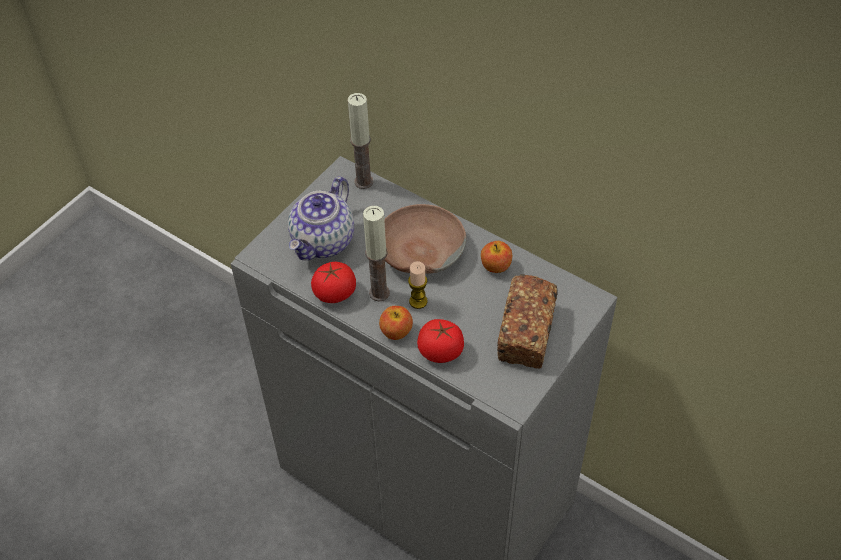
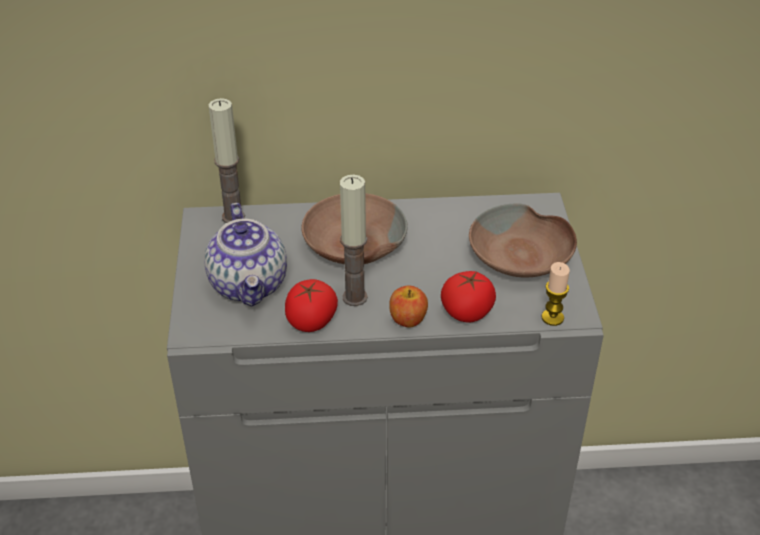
camera: 40 degrees left, 10 degrees down
(418, 301) = (399, 284): candle -> candle (552, 317)
(495, 266) = (435, 221): apple -> none
(526, 333) = (522, 257): bread -> brown bowl

